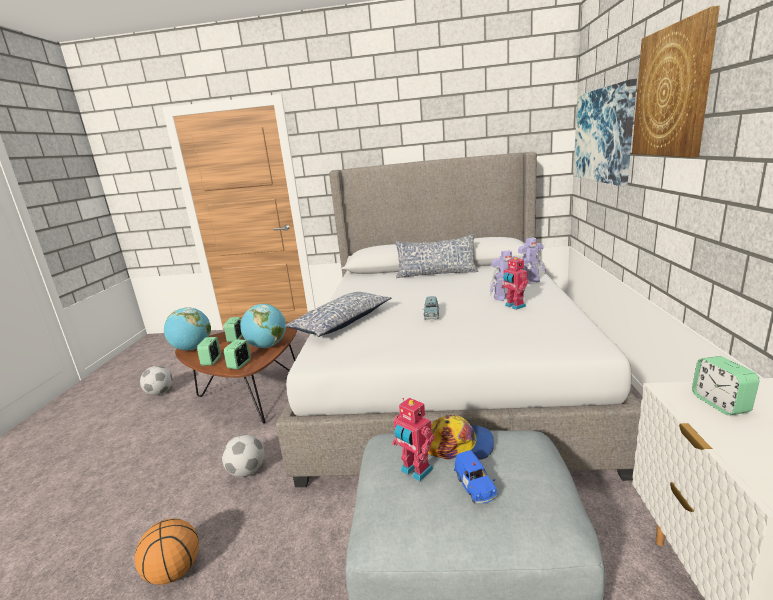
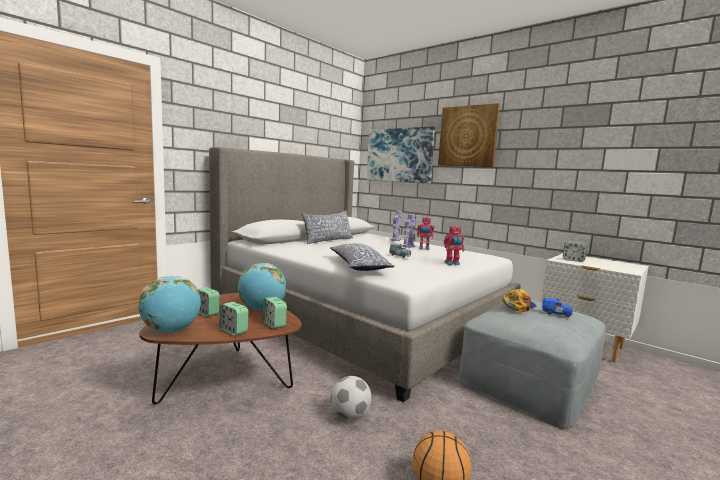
camera: 55 degrees left, 10 degrees down
(160, 393) = (71, 427): football -> none
(415, 471) = (531, 318): toy robot -> toy robot (452, 264)

